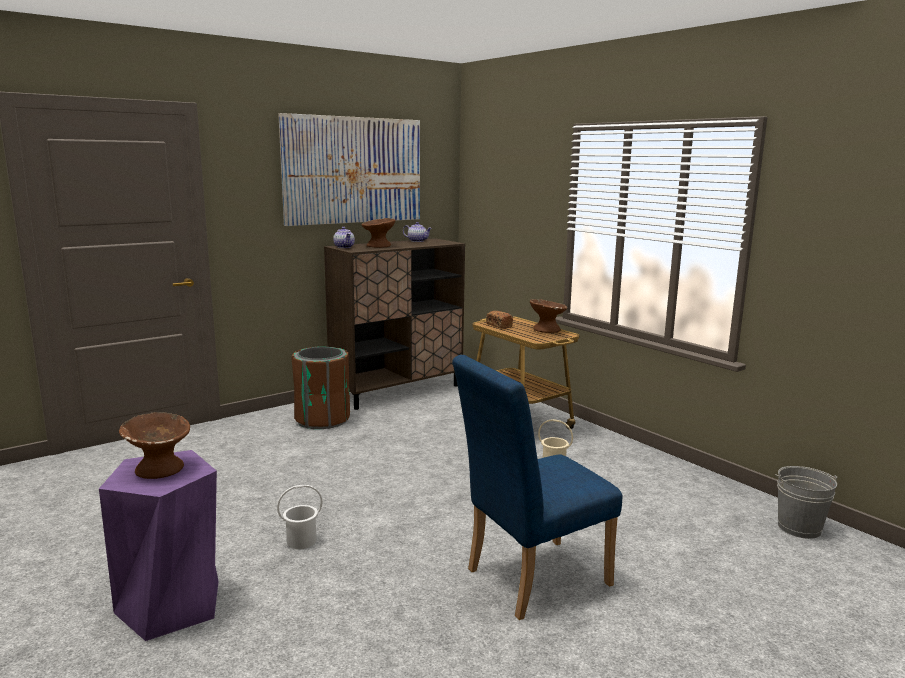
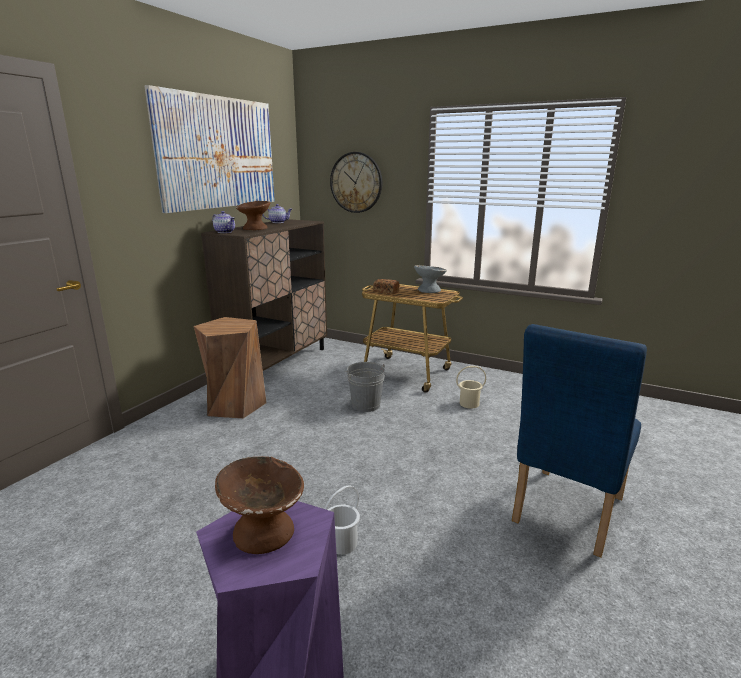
camera: 25 degrees left, 5 degrees up
(323, 419) = (235, 405): brown trash can -> brown stool
(506, 203) = (356, 182): none -> wall clock
(546, 329) = (429, 290): brown bowl -> grey bowl
(799, 528) = (667, 413): grey bucket -> grey bucket (366, 405)

